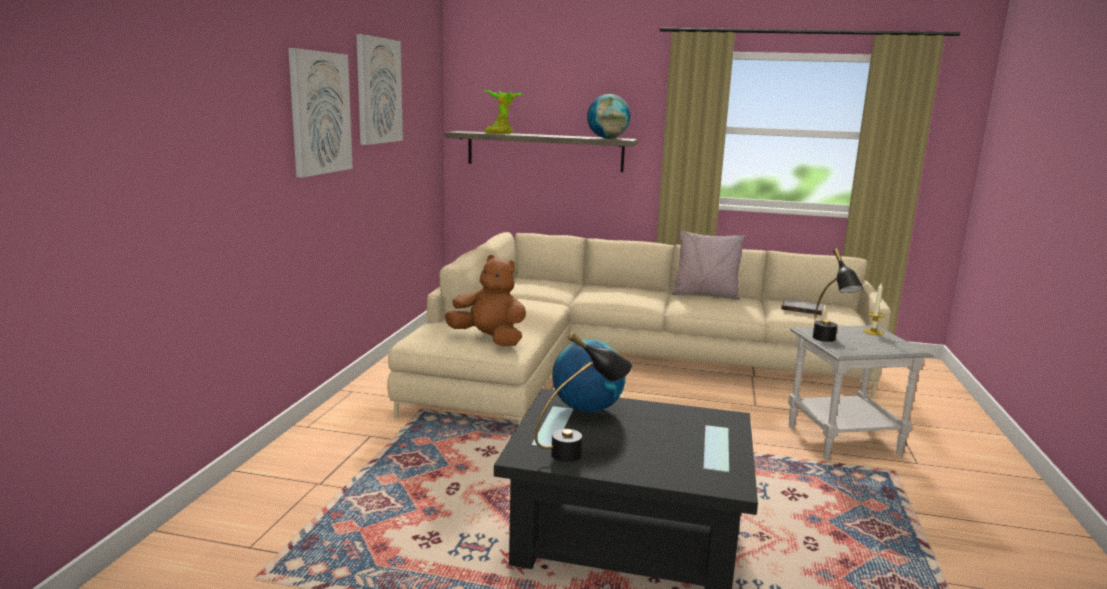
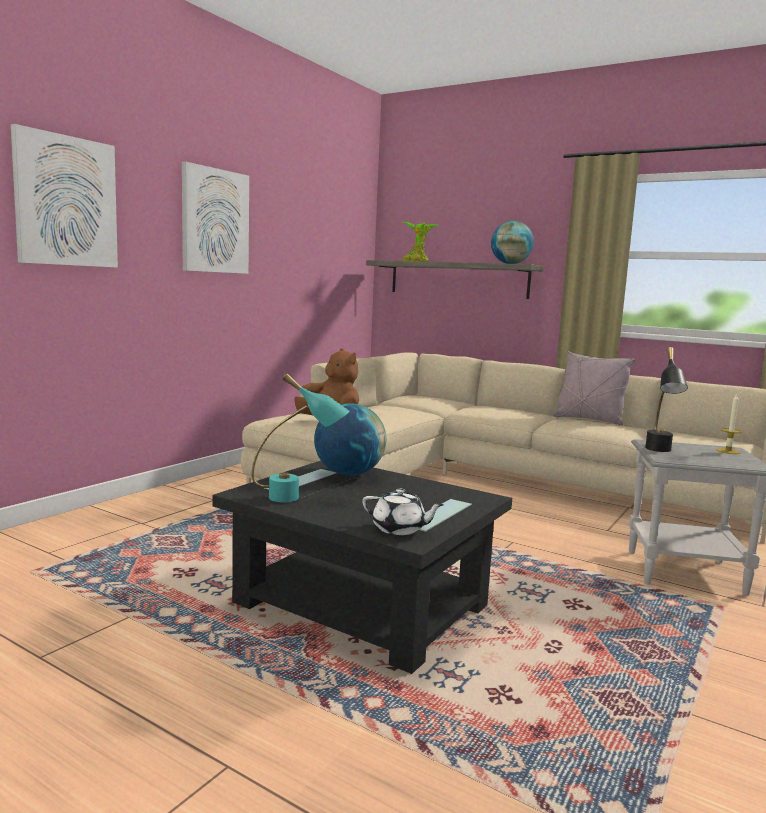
camera: 20 degrees right, 5 degrees down
(378, 91) = (288, 213): picture -> picture (66, 201)
(580, 453) = (298, 498): black table lamp -> turquoise table lamp
(708, 475) = (399, 529): none -> white teapot
(802, 308) = (688, 438): grey book -> none

